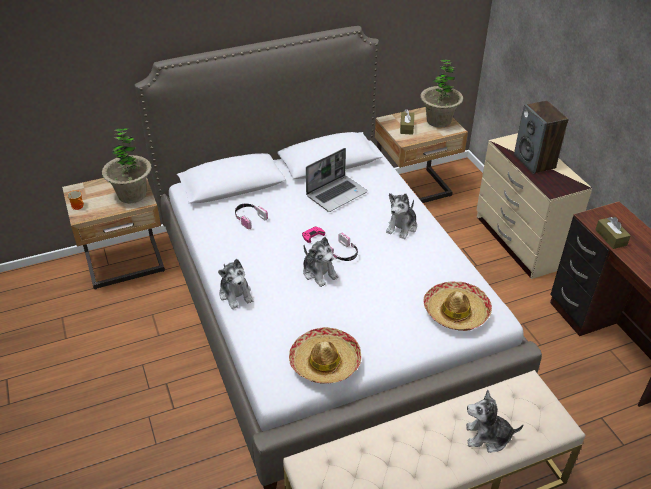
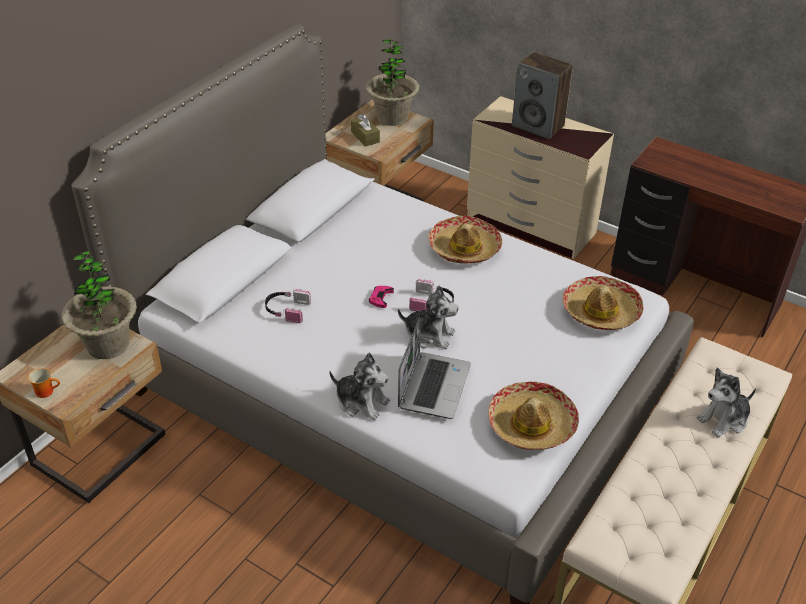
camera: 35 degrees left, 0 degrees up
(337, 194) = (359, 241): laptop -> laptop (433, 385)
(402, 227) = (464, 248): plush toy -> hat
(610, 237) = (683, 174): brown tissue box -> none

